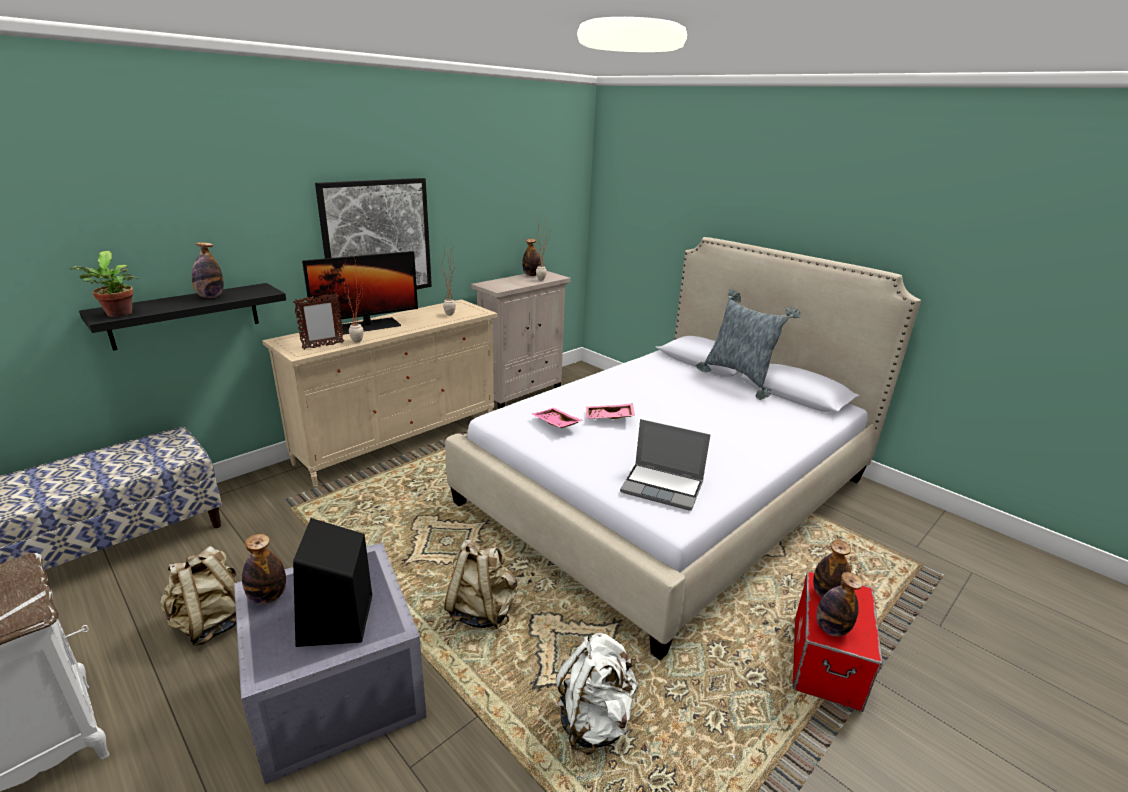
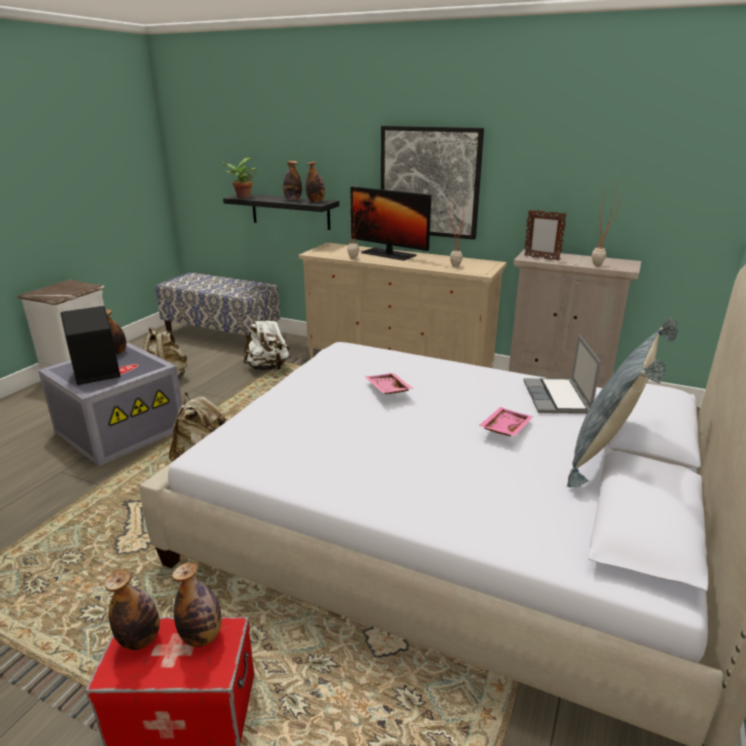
camera: 70 degrees right, 0 degrees up
(323, 346) = (333, 254): picture frame -> picture frame (541, 258)
(531, 275) = (606, 260): bottle -> bottle (316, 201)
(555, 424) = (348, 368): pink tray -> pink tray (504, 428)
(595, 720) = (95, 540): white backpack -> white backpack (268, 368)
(663, 487) = (261, 438): laptop -> laptop (557, 398)

